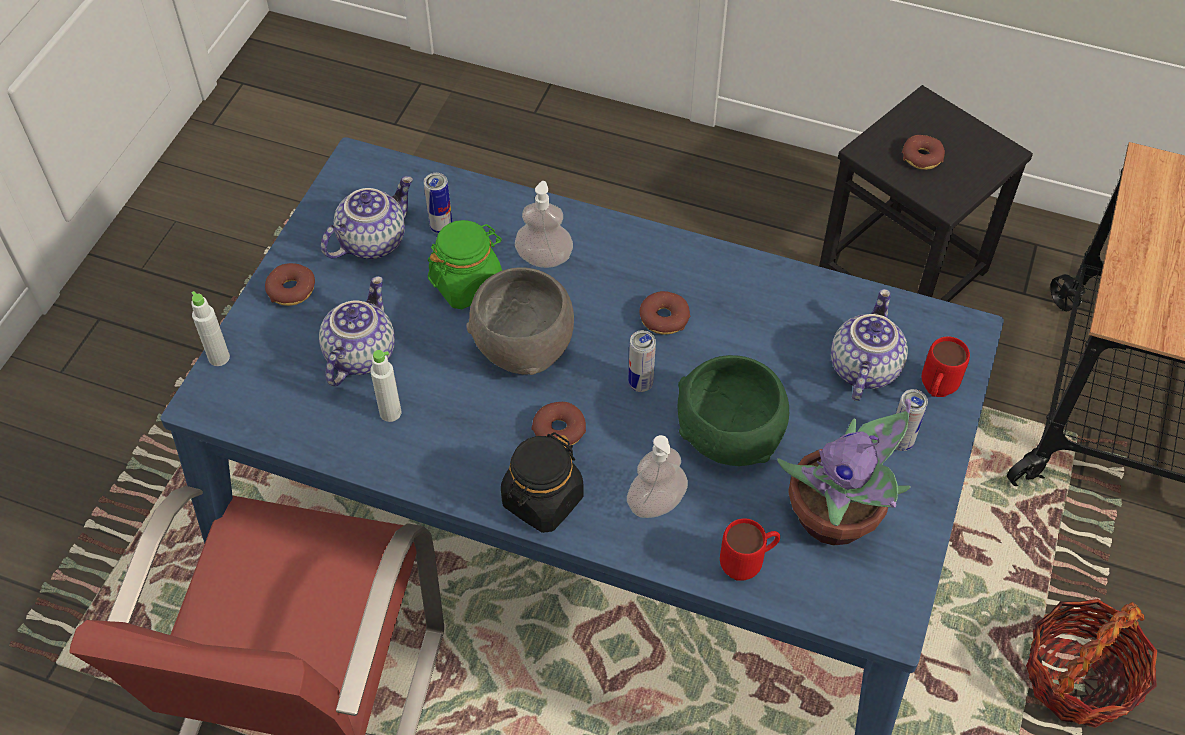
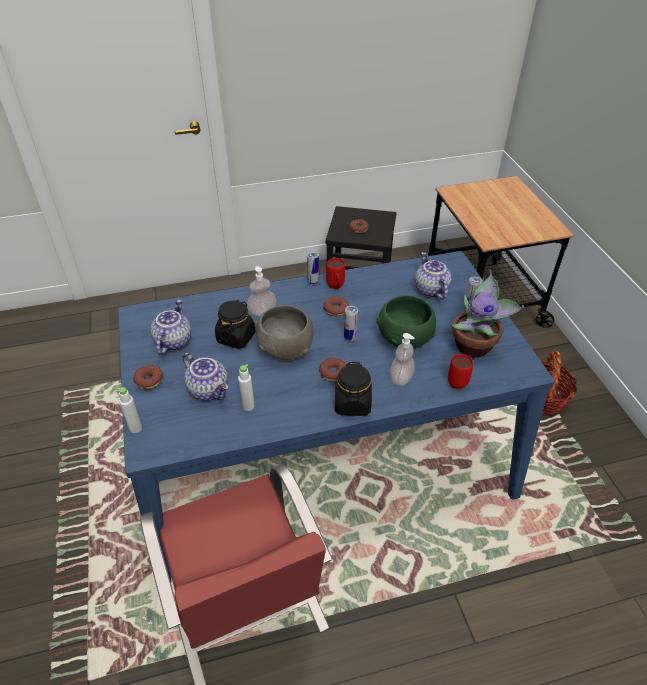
camera: 35 degrees left, 10 degrees down
(359, 354) = (209, 390): teapot -> teapot turned 150 degrees clockwise
(441, 227) = (202, 321): can -> can (313, 282)
(467, 284) = (236, 337): green jar -> black jar
(935, 392) = (464, 285): red mug -> red mug (335, 287)

